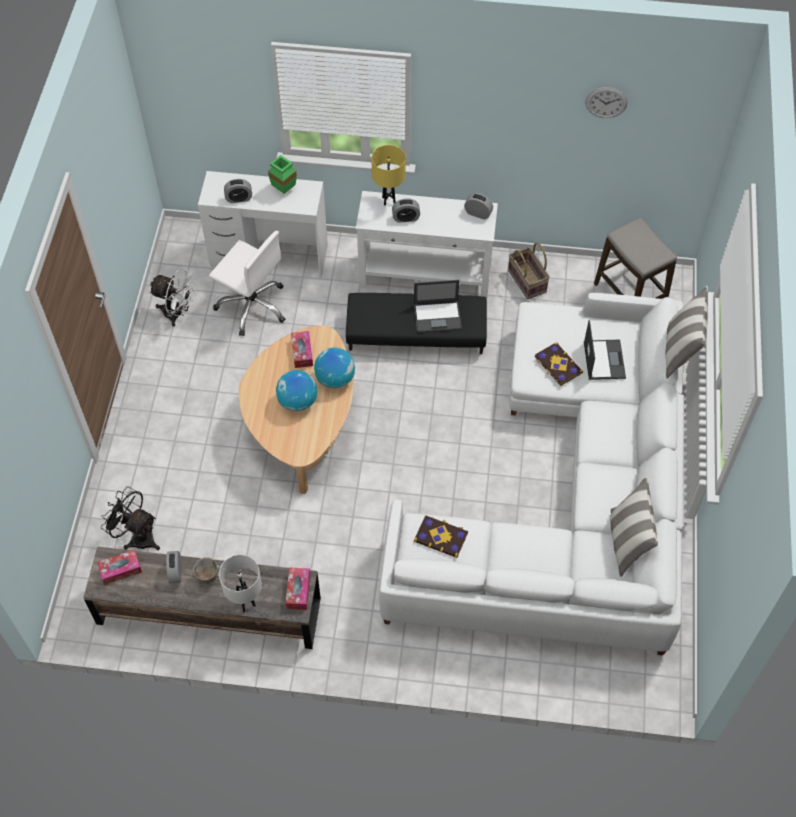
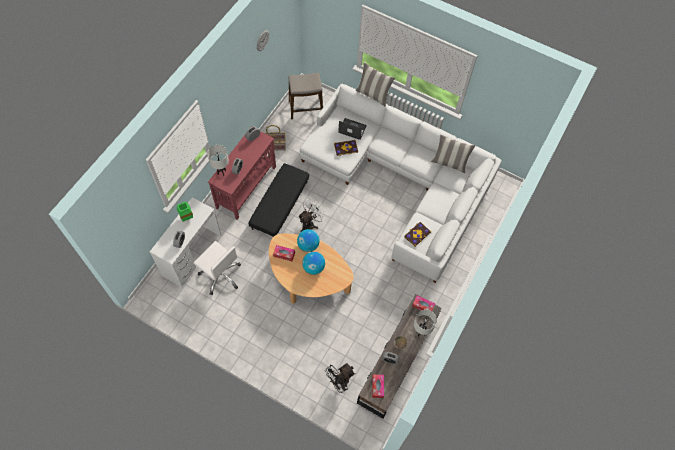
camera: 70 degrees left, 5 degrees up
(178, 313) = (205, 315): white fan -> white fan (310, 223)
(252, 306) = (221, 275): white office chair -> white office chair turned 75 degrees clockwise
(388, 200) = (221, 172): yellow table lamp -> white table lamp
(426, 276) = (247, 187): white console table -> red console table
(438, 316) = (286, 187): laptop -> none

